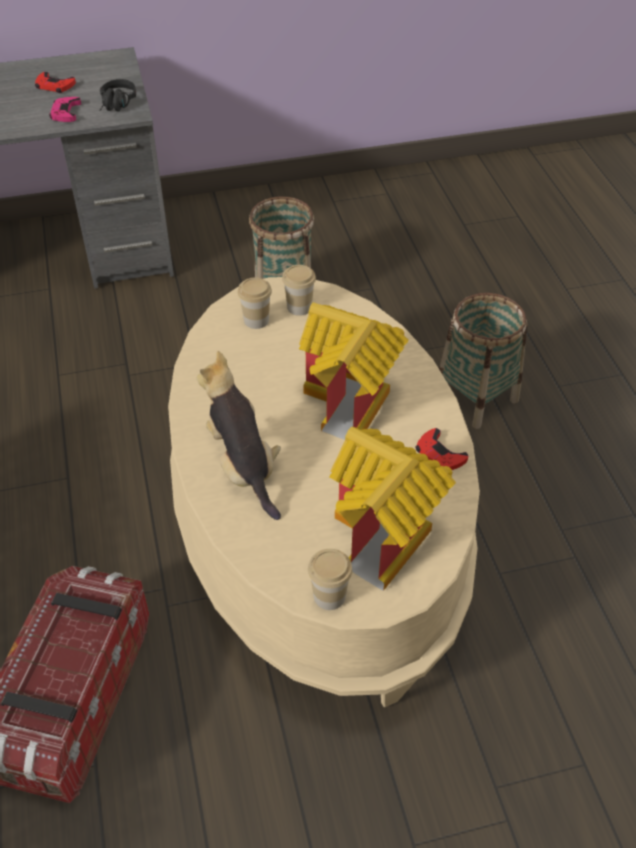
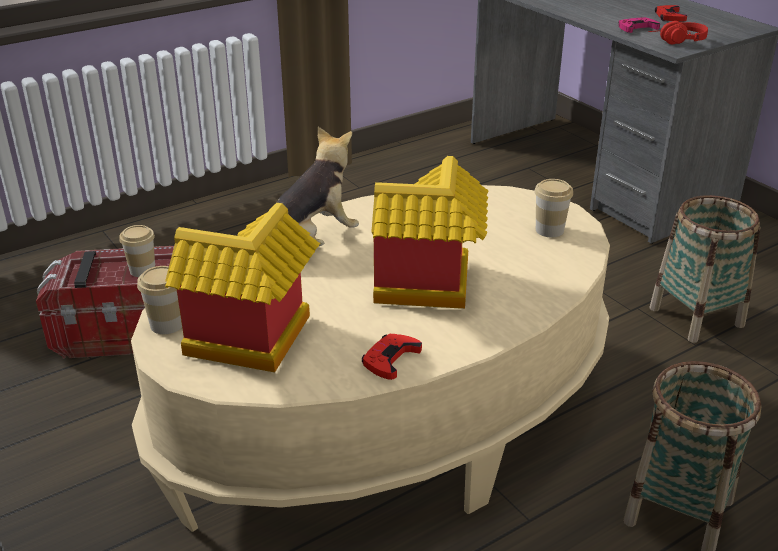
camera: 70 degrees right, 15 degrees down
(117, 106) = (677, 42): black headphones -> red headphones
(256, 320) = (508, 212): cup -> cup (142, 270)

